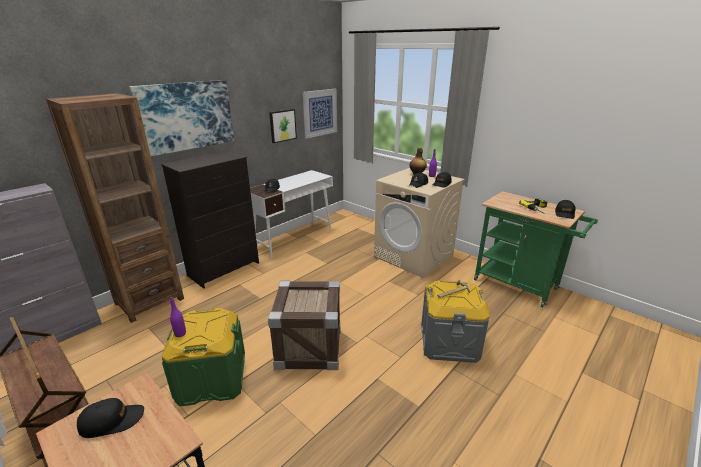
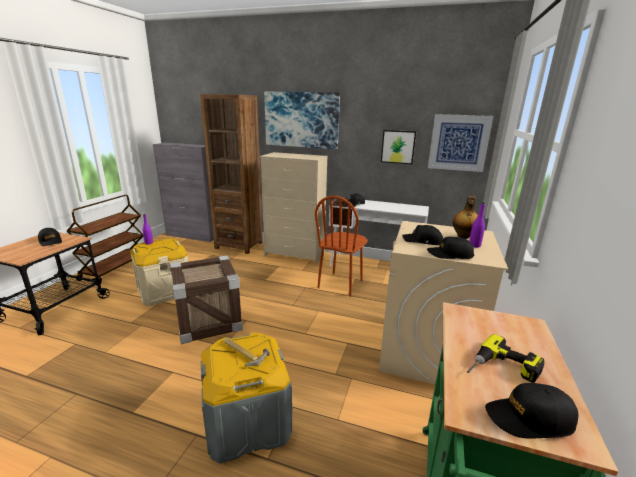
camera: 65 degrees right, 5 degrees down
(211, 379) = (164, 291): green storage box -> beige storage box
(225, 269) = (295, 254): black dresser -> beige dresser
(308, 261) = (340, 284): none -> brown chair

